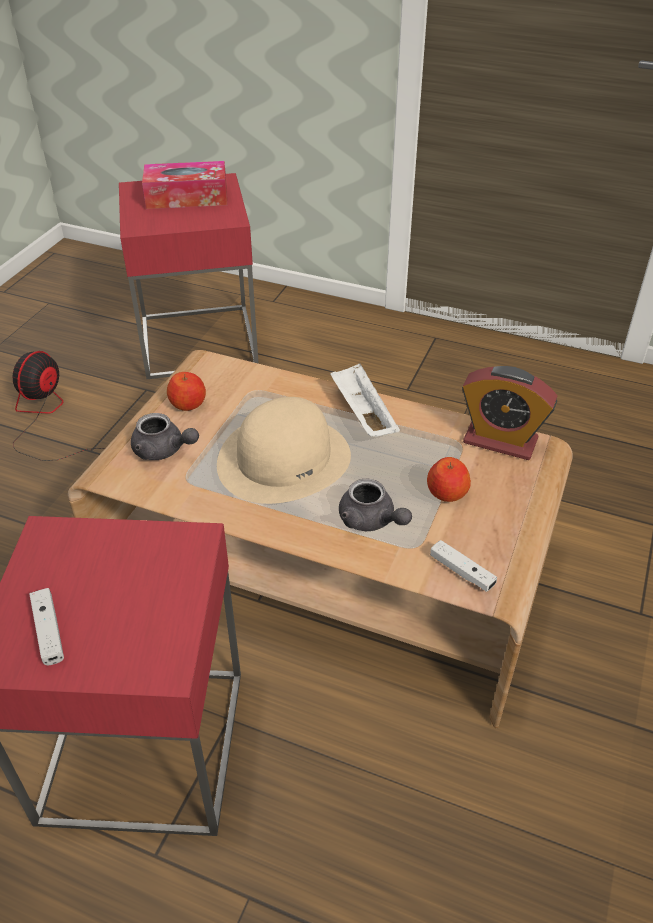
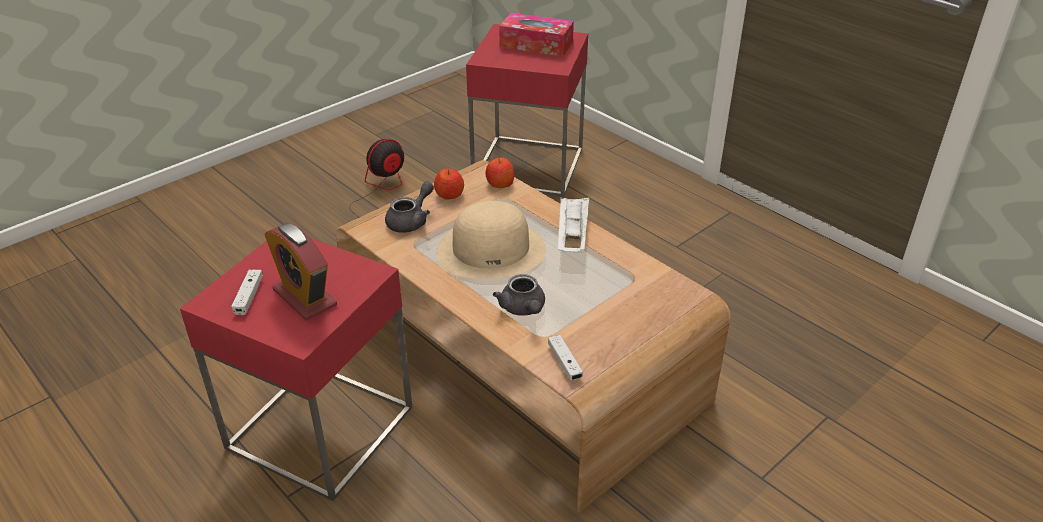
camera: 25 degrees right, 5 degrees down
(163, 450) = (411, 221): grey teapot -> grey teapot turned 105 degrees counterclockwise
(446, 493) = (595, 308): apple -> apple (499, 184)
(500, 441) = (668, 285): alarm clock -> alarm clock (305, 298)

